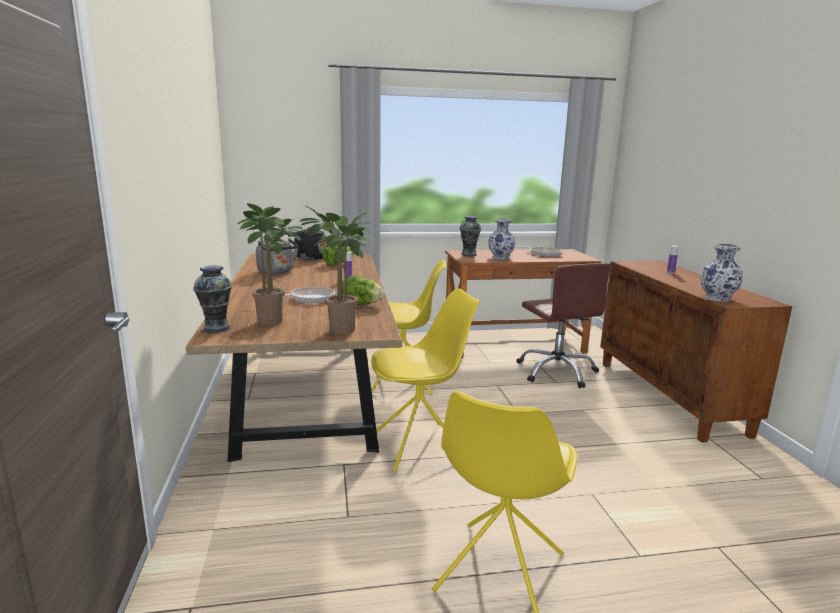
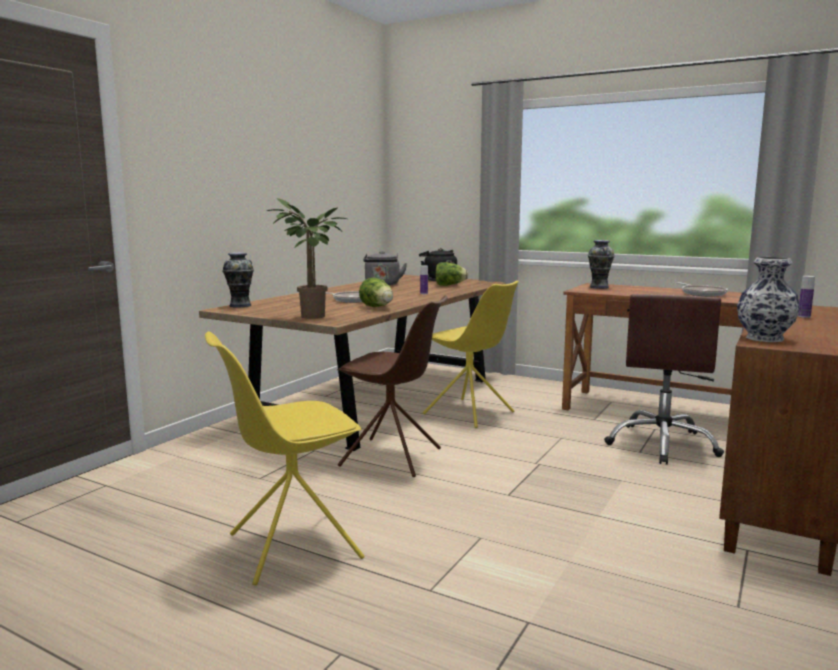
camera: 40 degrees right, 5 degrees down
(273, 322) = (283, 307): potted plant -> none
(420, 446) = (393, 458): yellow chair -> brown chair
(501, 258) = (629, 292): vase -> none

